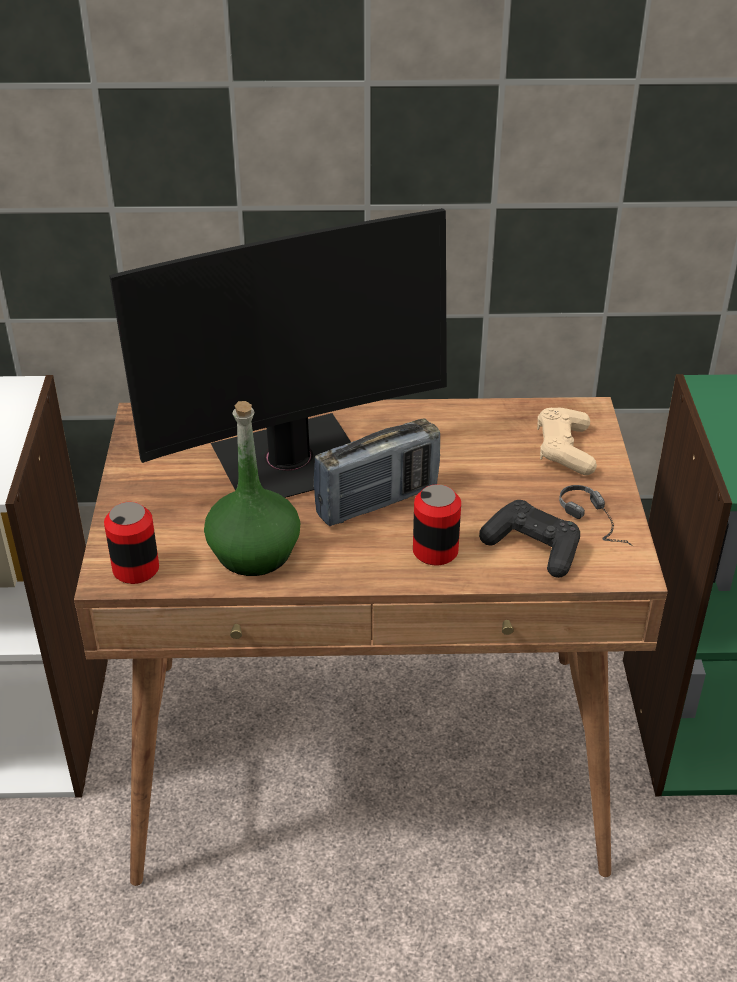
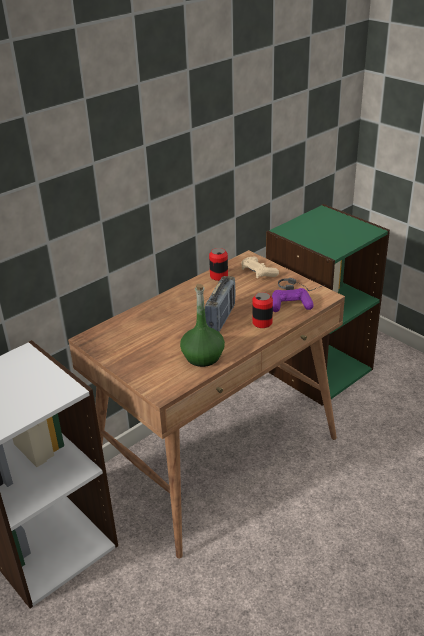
camera: 40 degrees left, 5 degrees down
(136, 569) = (167, 385): can -> can (219, 276)
(291, 463) = (171, 323): monitor -> none
(532, 548) = (290, 305): black game controller -> purple game controller

